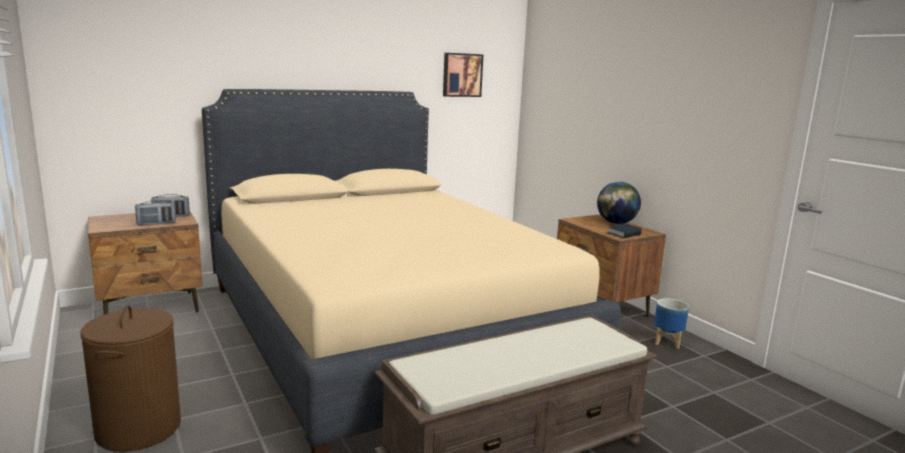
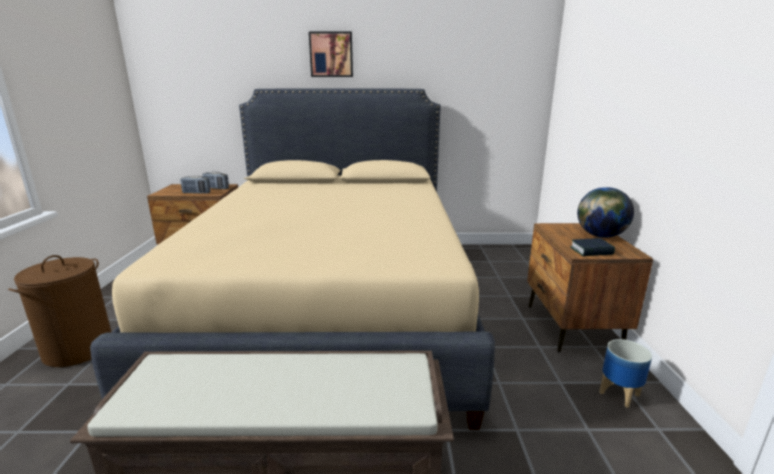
camera: 30 degrees right, 5 degrees up
(461, 75) = (482, 71): picture -> picture (331, 54)

